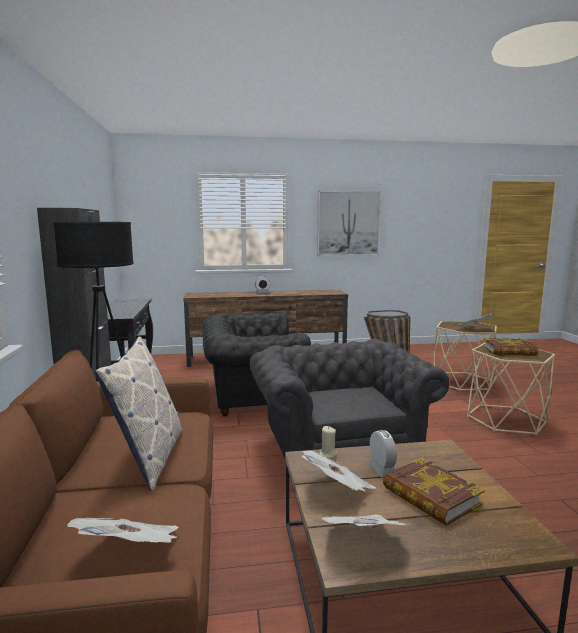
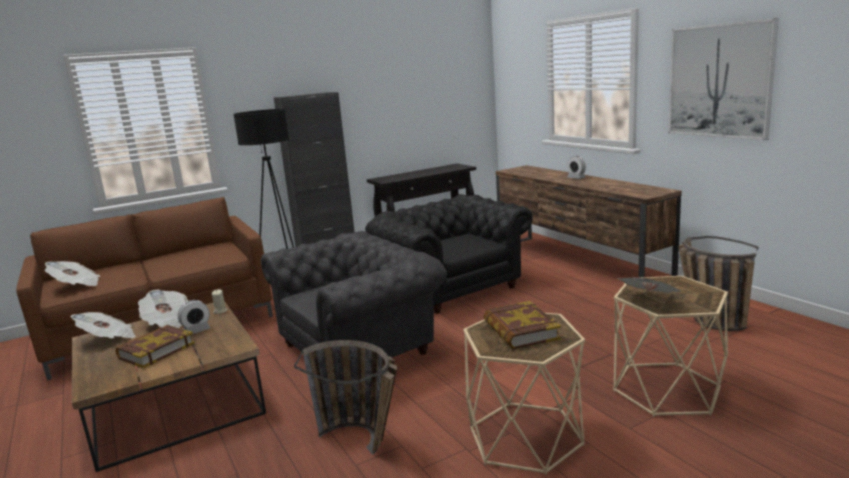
camera: 70 degrees right, 5 degrees up
(149, 458) = (168, 264): pillow -> none
(508, 468) = (364, 443): none -> basket

